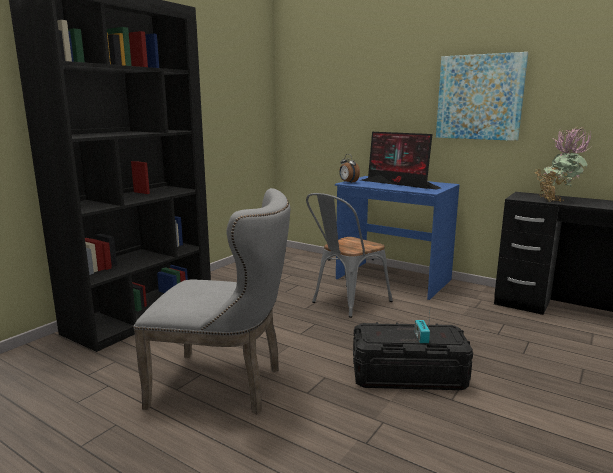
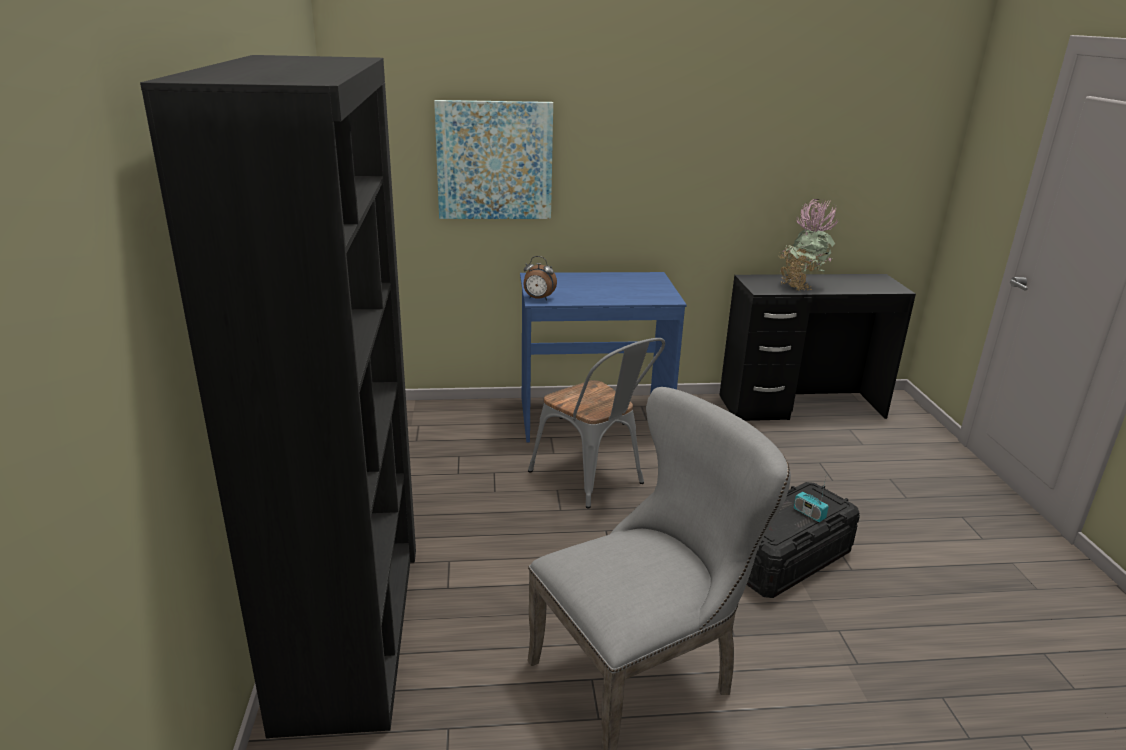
camera: 40 degrees left, 10 degrees up
(346, 303) = (594, 480): grey chair -> grey chair turned 45 degrees counterclockwise
(399, 184) = (605, 288): monitor -> none
(479, 97) = (689, 154): picture -> picture (494, 160)

